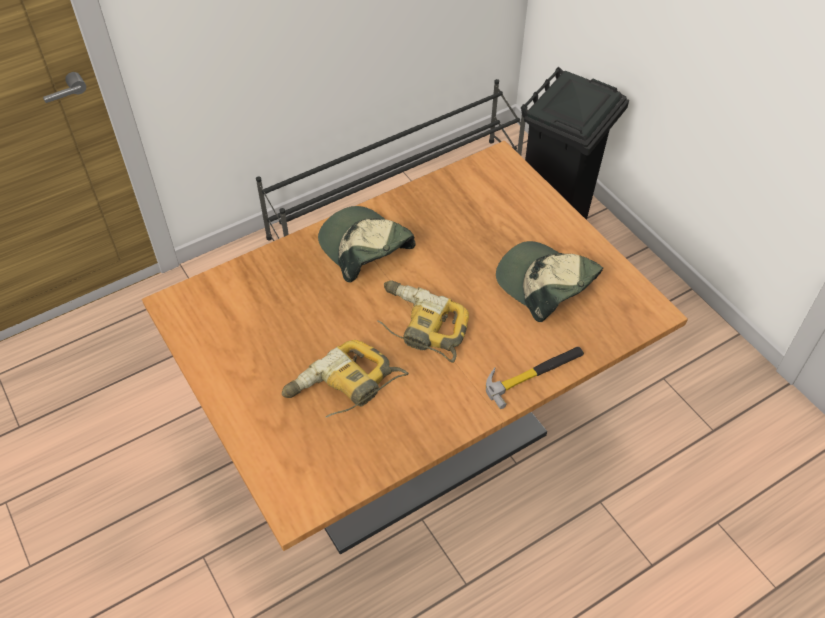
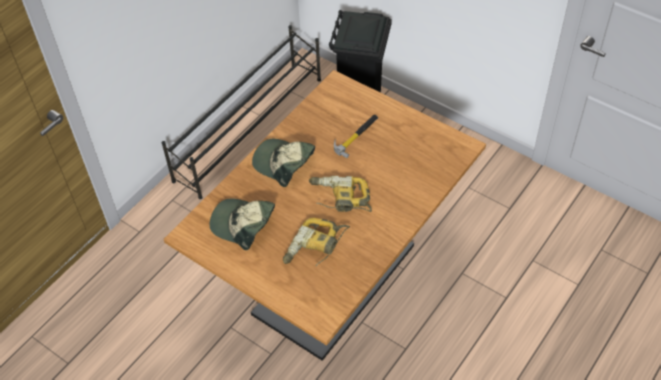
camera: 20 degrees left, 0 degrees up
(534, 373) = (417, 202): hammer -> hammer (356, 135)
(545, 285) = (399, 150): cap -> cap (243, 224)

